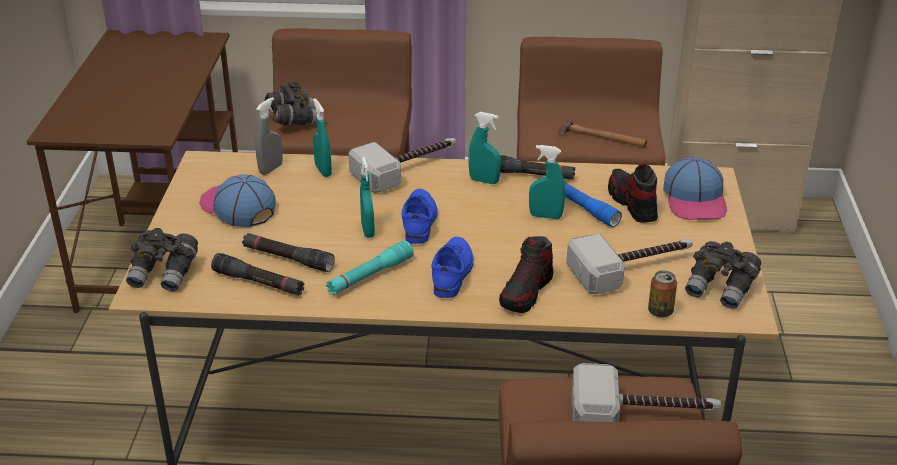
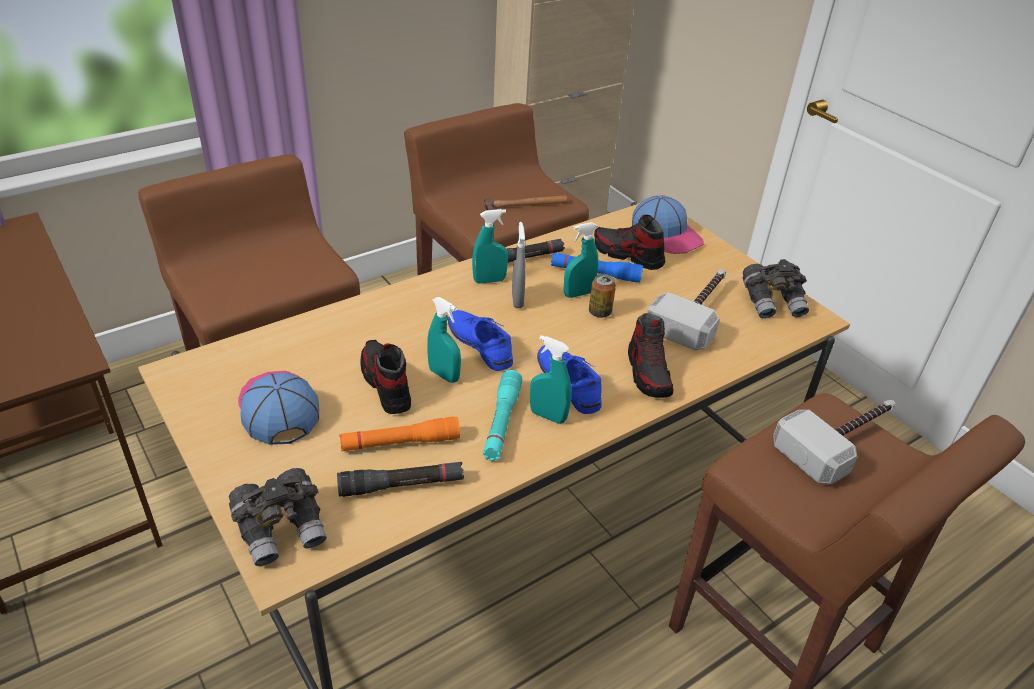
camera: 40 degrees left, 5 degrees up
(237, 207) = (277, 409): cap -> cap turned 60 degrees clockwise
(271, 169) = (266, 349): grey spray bottle -> grey spray bottle (517, 300)
(288, 258) = (400, 443): black flashlight -> orange flashlight
(294, 120) = (219, 287): grey binoculars -> none
(321, 220) = (386, 384): none -> shoe
(323, 170) = (325, 329): turquoise spray bottle -> turquoise spray bottle (548, 416)
(408, 168) = (407, 294): hammer -> none
(660, 311) = (760, 342): can -> can (599, 312)

